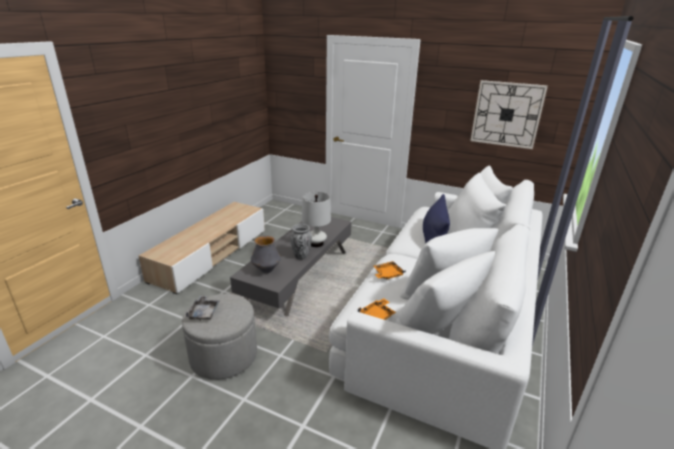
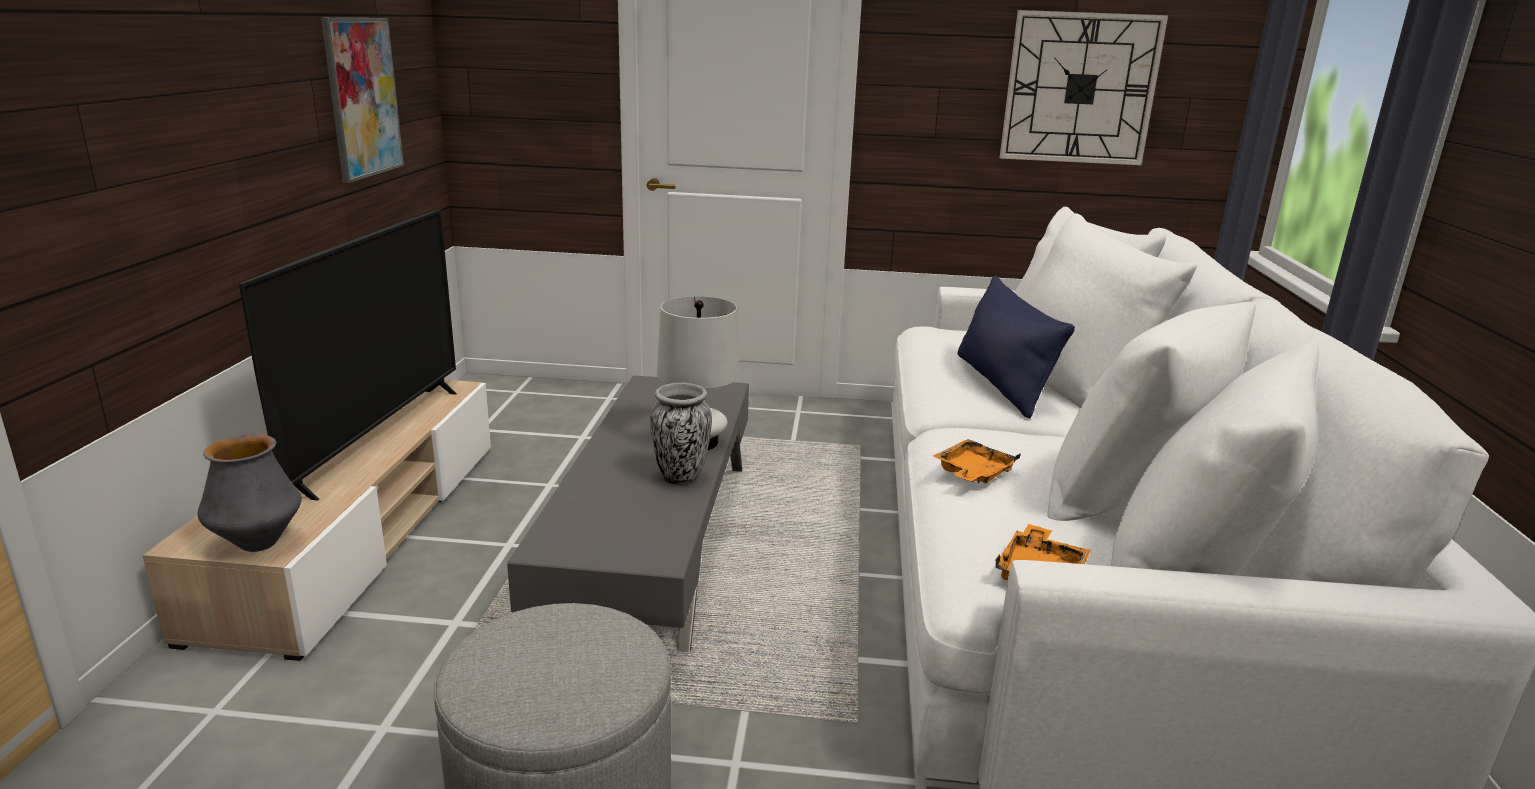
camera: 20 degrees left, 5 degrees down
(204, 312) = (510, 672): grey tray -> none
(219, 225) = (378, 438): none -> television
(231, 107) = (362, 97): none -> picture
(266, 270) = (608, 527): vase -> vase (258, 544)

